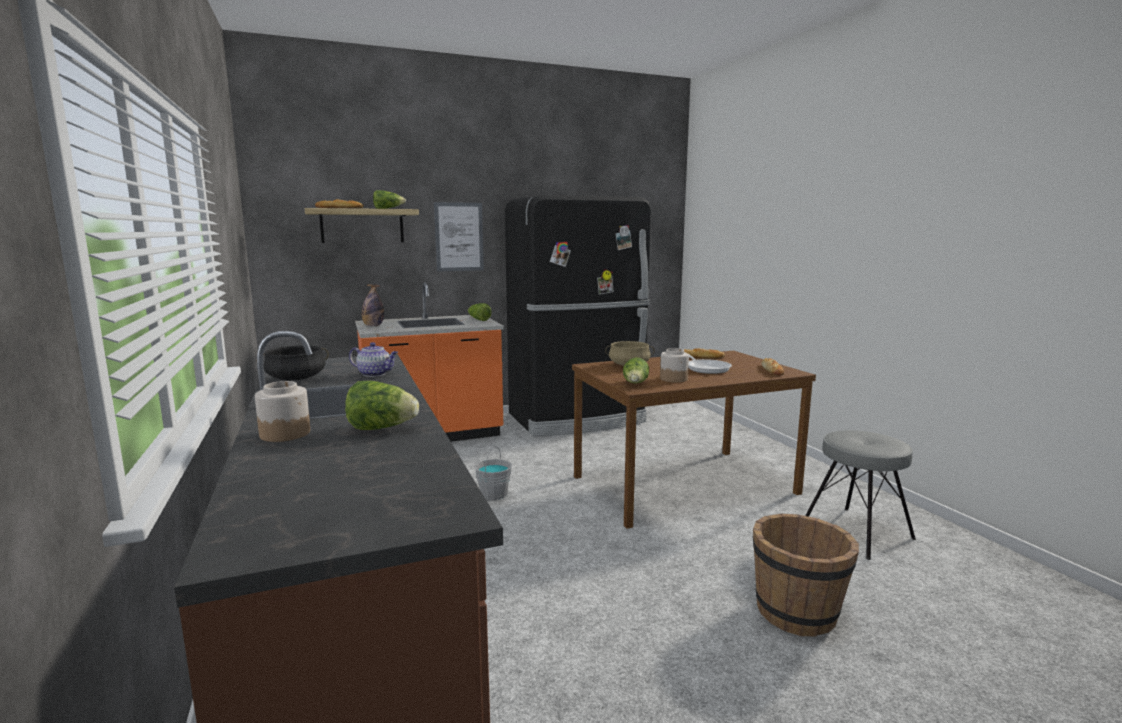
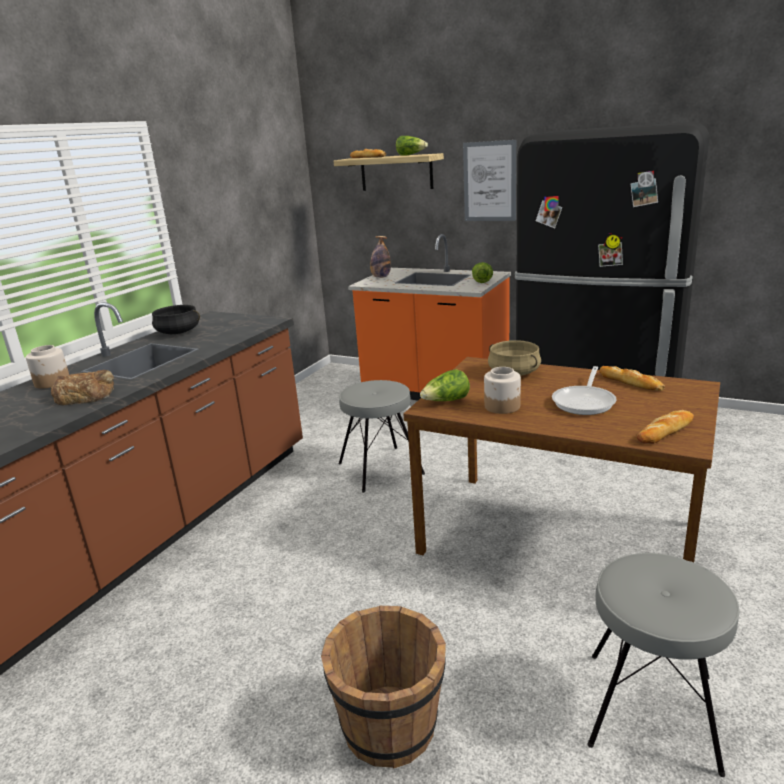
camera: 50 degrees right, 10 degrees up
(375, 374) = (220, 339): teapot -> none
(382, 428) = (85, 394): lettuce -> bread
(494, 494) = (380, 469): grey bucket -> grey stool

